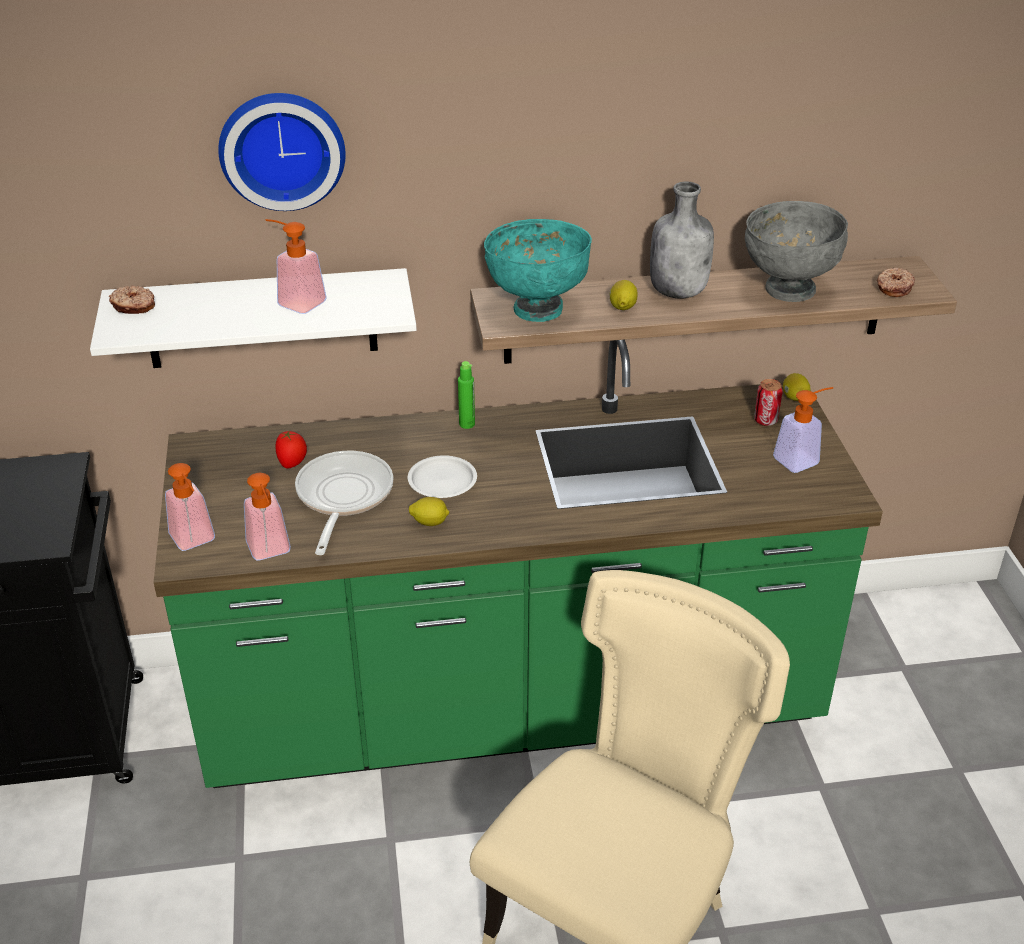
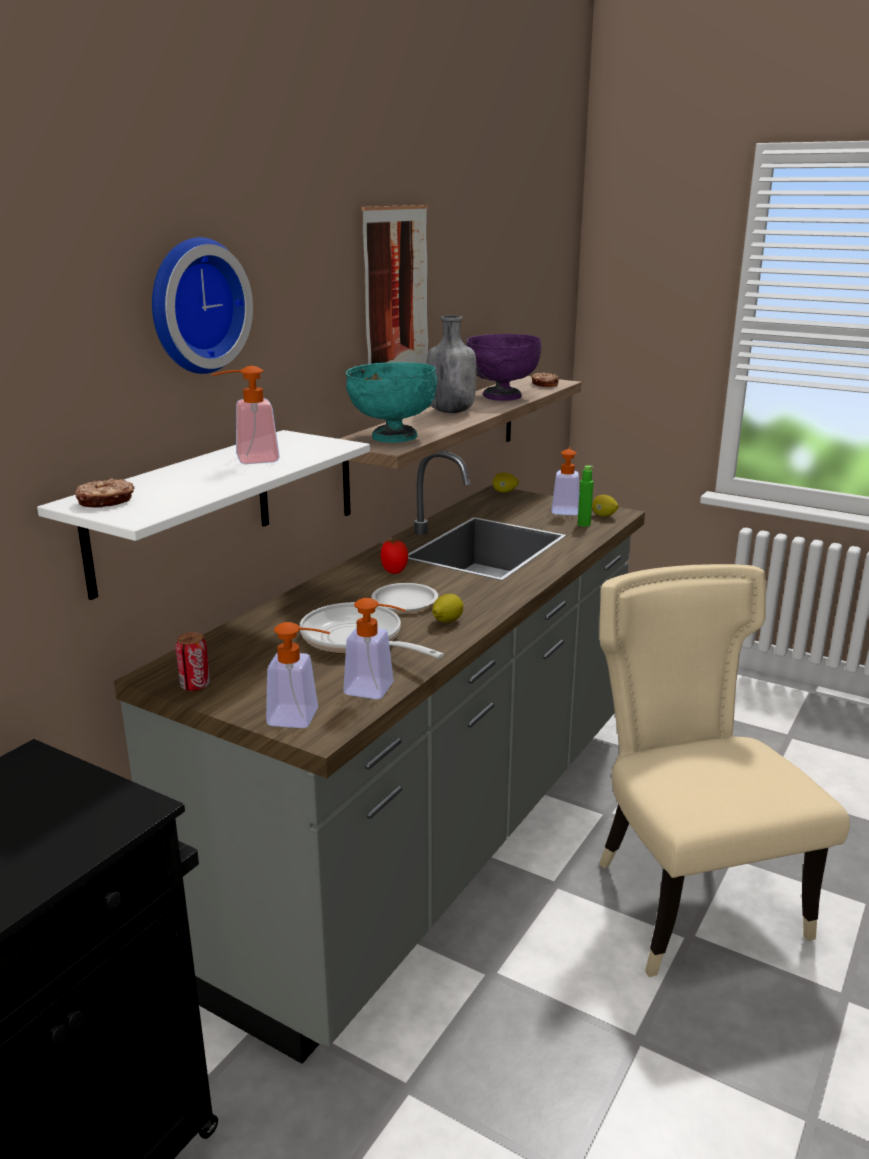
camera: 50 degrees left, 15 degrees down
(292, 464) = (273, 644): tomato -> tomato (394, 571)
(467, 424) = (351, 572): green bottle -> green bottle (584, 524)
(512, 708) = (434, 839): green counter -> grey counter
(620, 147) = (396, 296): none -> picture
(622, 308) = (440, 424): lemon -> lemon (604, 516)
(765, 420) = (512, 504): can -> can (195, 686)
(788, 289) = (501, 397): grey bowl -> purple bowl

